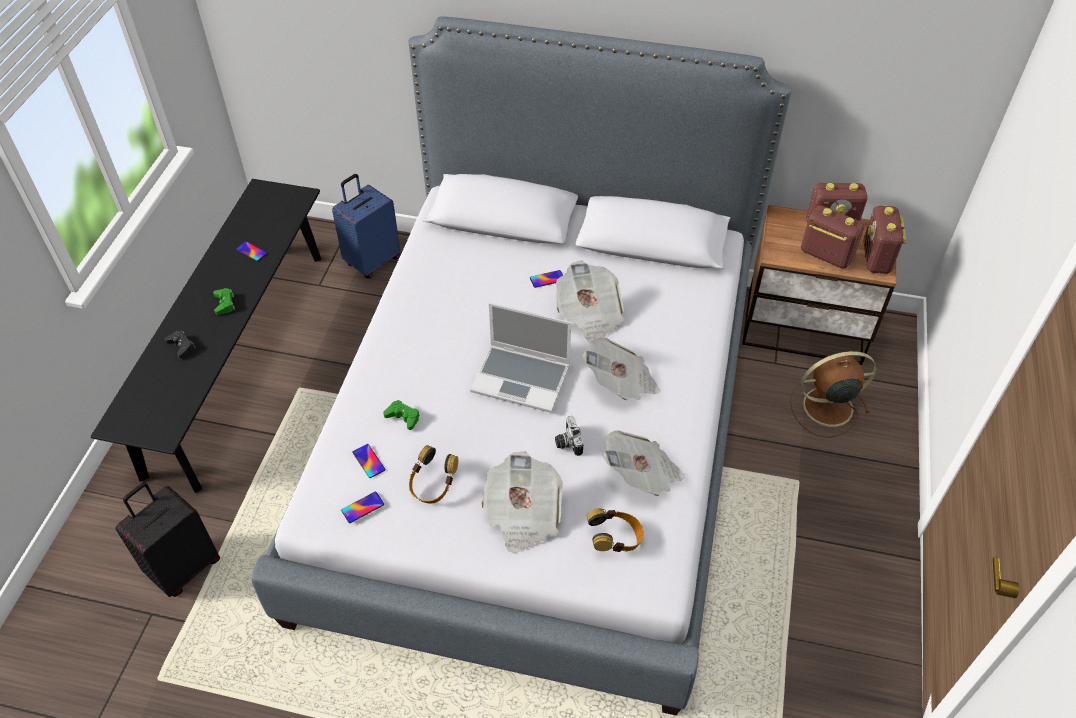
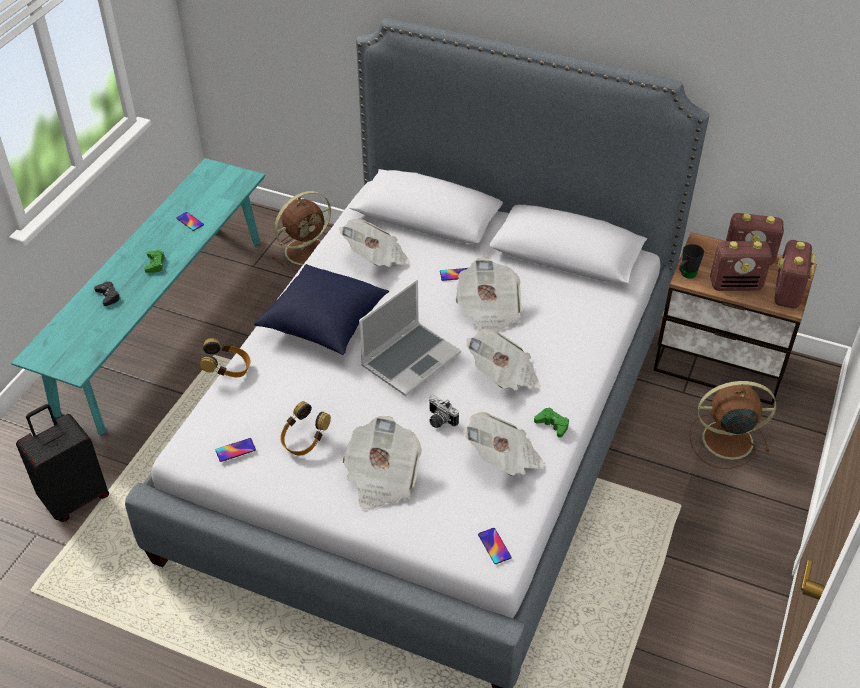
camera: 10 degrees right, 5 degrees down
(238, 358) = (163, 321): black bench -> turquoise bench
(368, 461) = (250, 411): phone -> phone (494, 546)
(372, 261) = (308, 250): blue suitcase -> brown fan
(403, 417) = (291, 378): green game controller -> green game controller (552, 425)
(424, 351) = (324, 323): none -> blue pillow
(461, 271) = (376, 258): none -> newspaper
(522, 378) = (410, 359): laptop -> laptop turned 75 degrees counterclockwise
(567, 442) = (439, 420): camera -> camera turned 45 degrees counterclockwise
(615, 539) = (464, 511): headphones -> headphones (228, 369)
(775, 251) = (686, 275): none -> black mug
(825, 255) = (736, 285): radio -> radio turned 135 degrees clockwise

